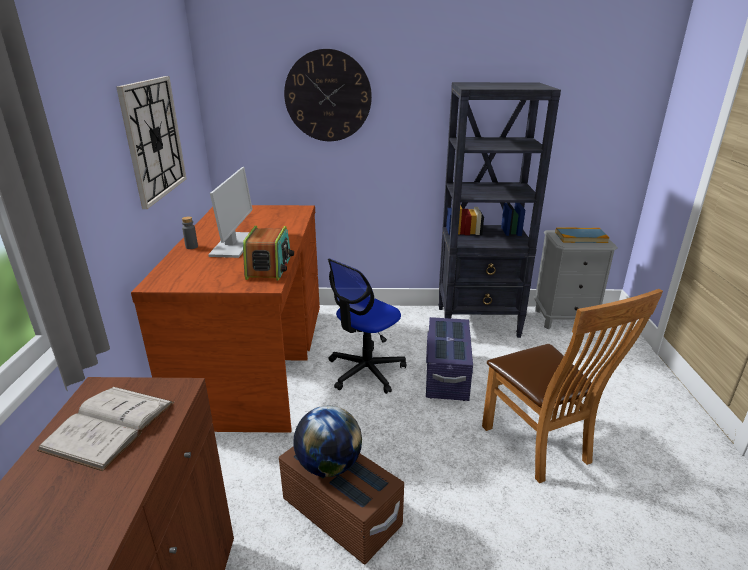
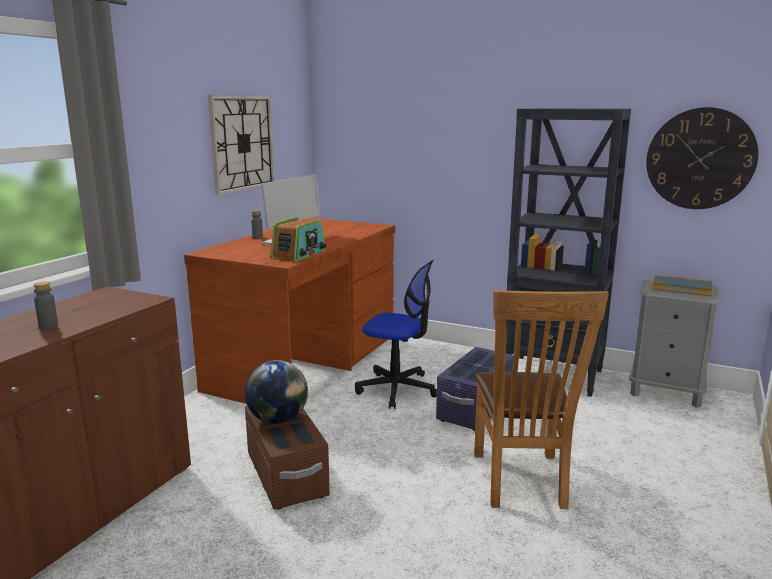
camera: 25 degrees right, 10 degrees down
(84, 491) = (48, 326): none -> grey bottle
(109, 425) = (93, 306): white book -> none
(328, 96) = (417, 121): wall clock -> wall clock (700, 159)
(365, 371) = (397, 389): office chair -> office chair turned 135 degrees counterclockwise

